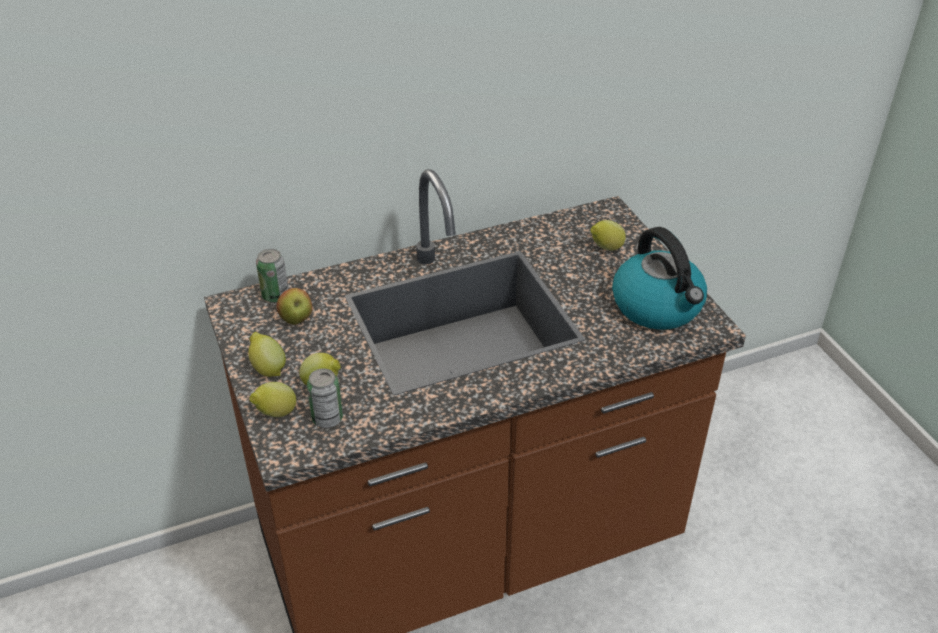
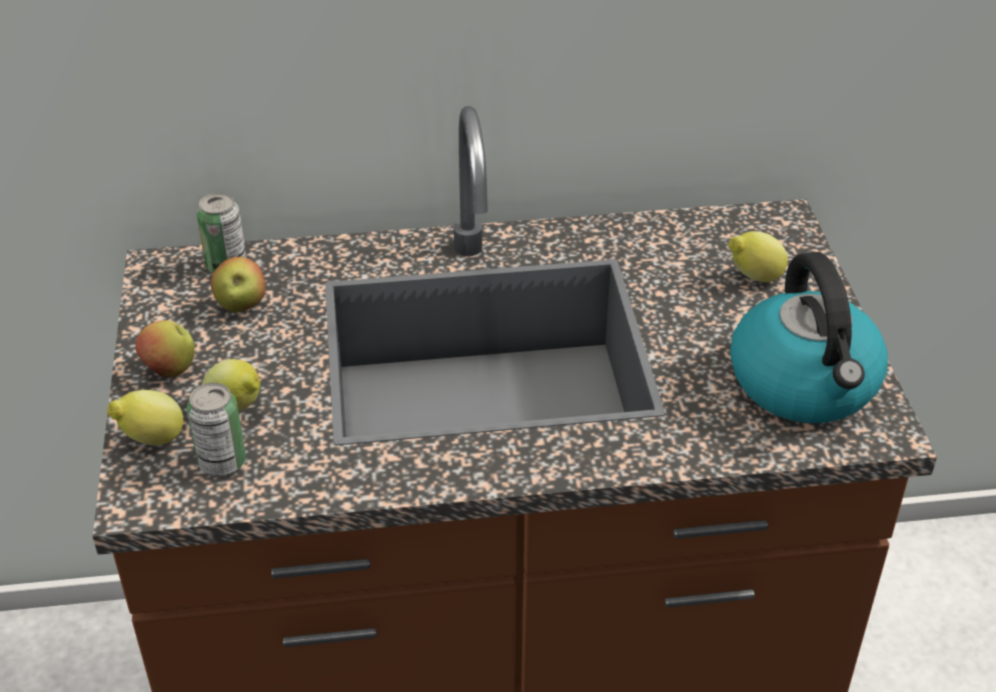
camera: 15 degrees right, 0 degrees up
(268, 368) = (170, 370): lemon -> apple

